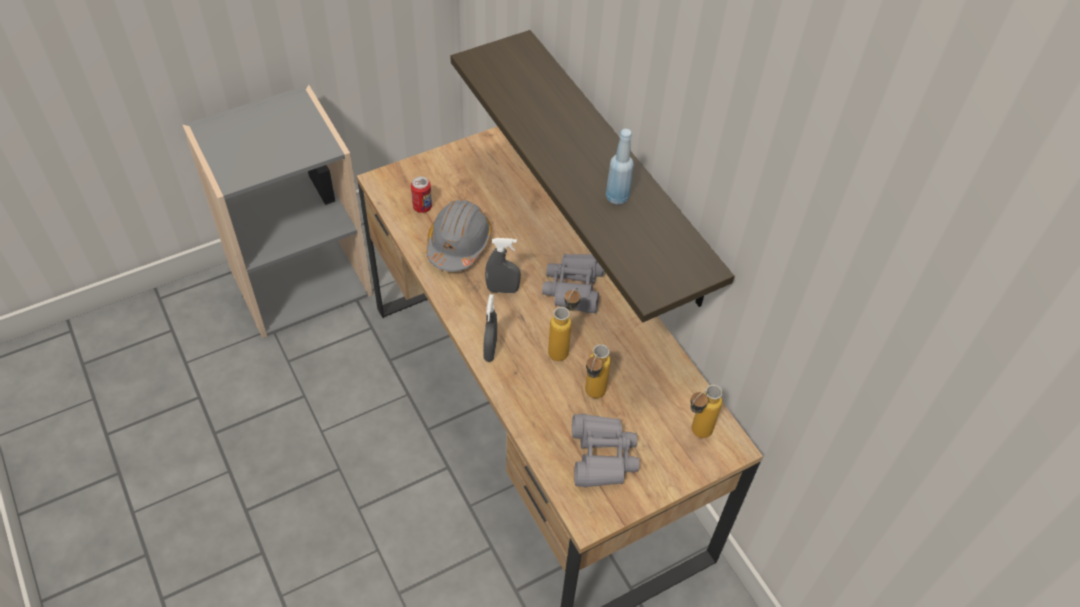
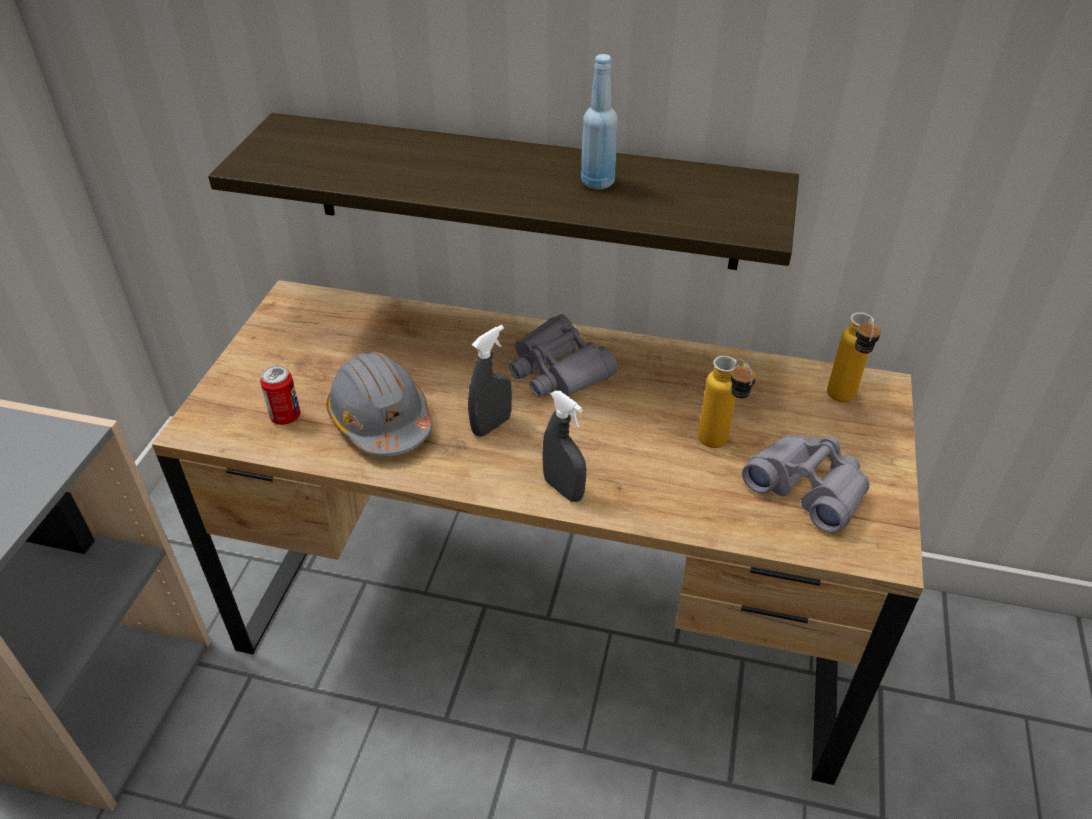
camera: 45 degrees left, 10 degrees down
(562, 347) = (627, 428): bottle -> none

